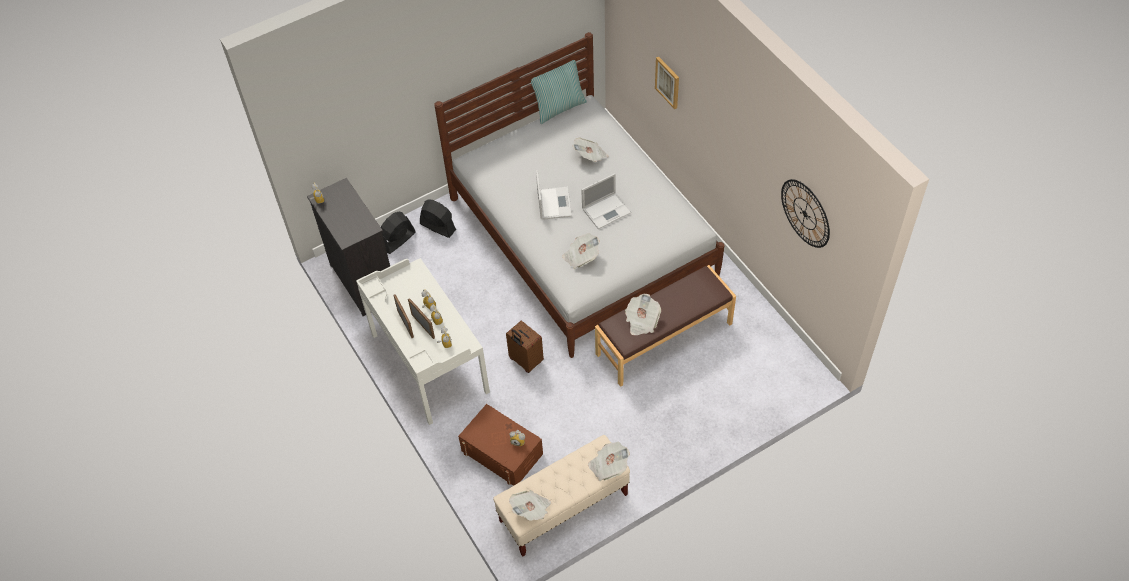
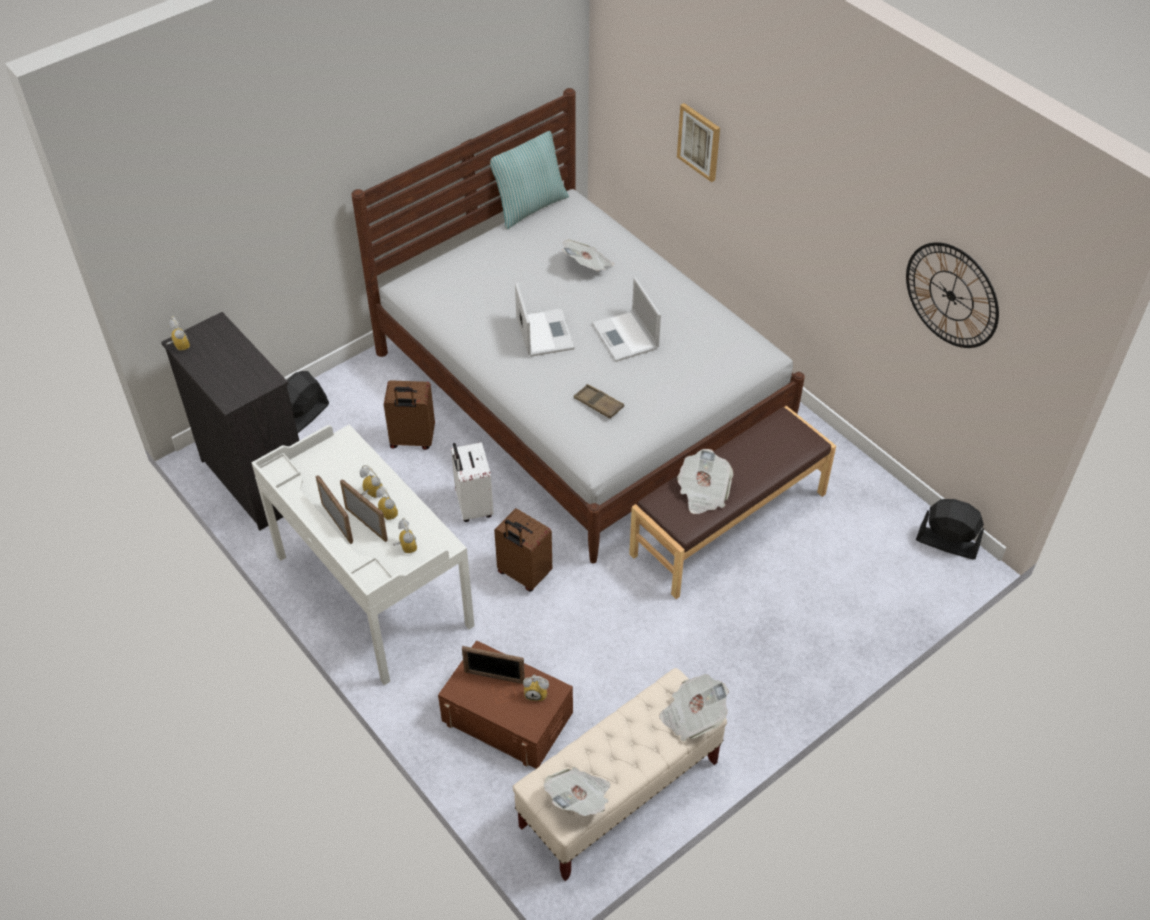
camera: 10 degrees left, 5 degrees down
(438, 226) = (362, 393): black fan -> black fan (947, 542)
(466, 262) = (412, 440): none -> brown suitcase
(494, 428) = (494, 677): none -> picture frame
(499, 312) = (473, 506): none -> white suitcase
(581, 256) = (598, 404): newspaper -> brown tray
(607, 210) = (626, 337): laptop -> laptop turned 105 degrees clockwise

